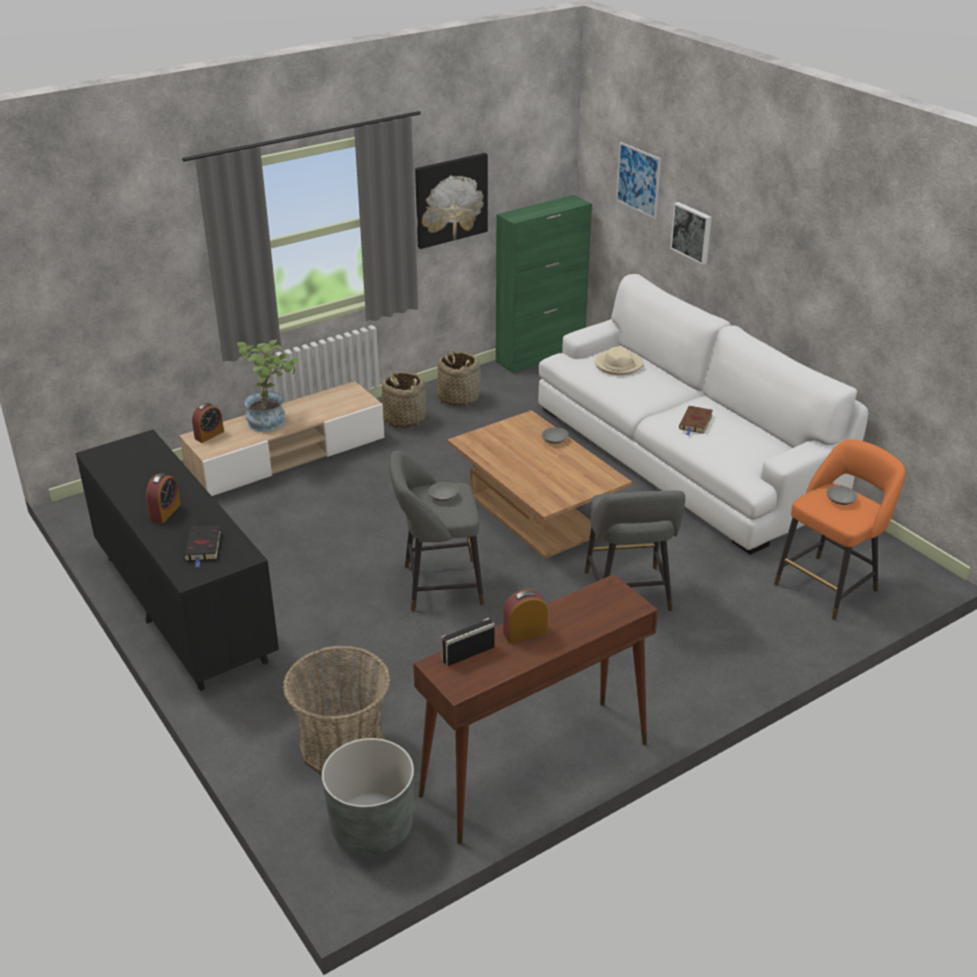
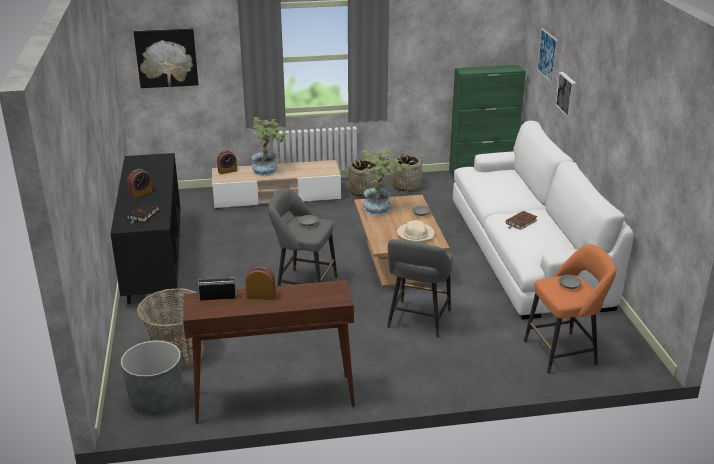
camera: 25 degrees right, 5 degrees down
(450, 200) = (420, 52): picture -> picture (166, 58)
(496, 444) = (381, 208): none -> potted plant
(618, 365) = (500, 179): beige hat -> beige hat (415, 234)

